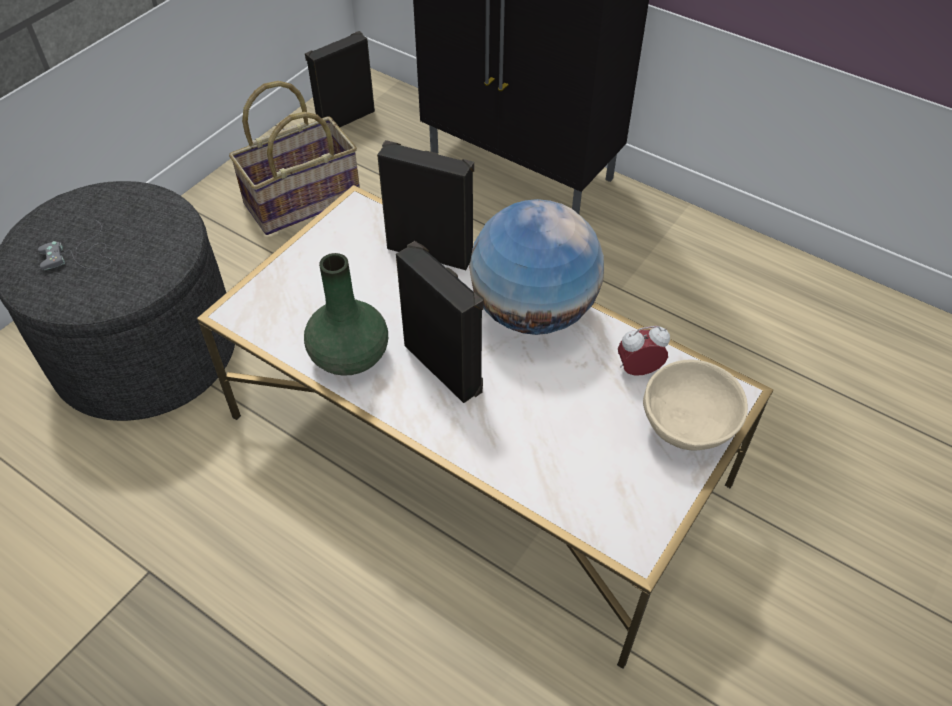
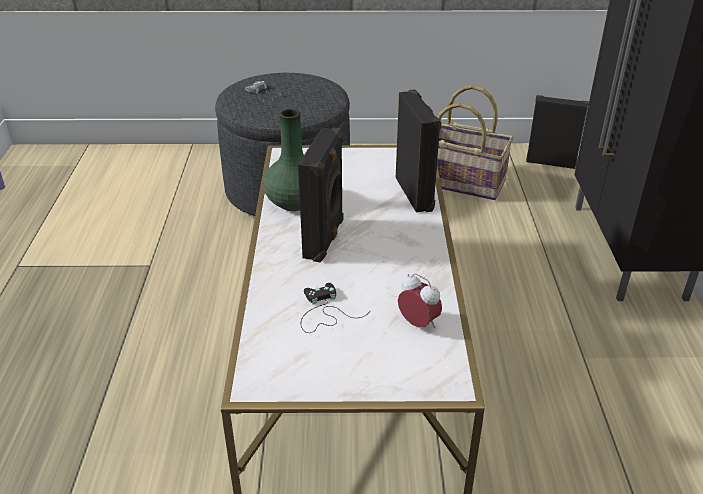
camera: 55 degrees right, 15 degrees down
(532, 312) = (414, 254): globe -> none
(567, 432) = (324, 312): none -> black game controller
(689, 427) = (390, 371): beige bowl -> none

